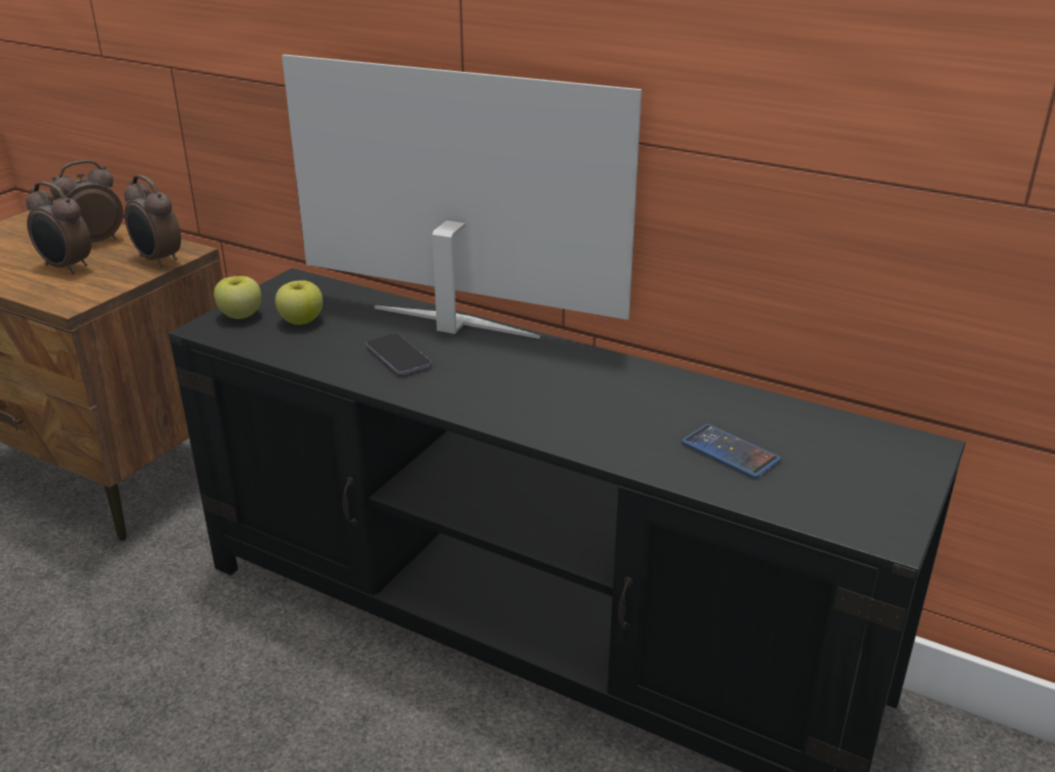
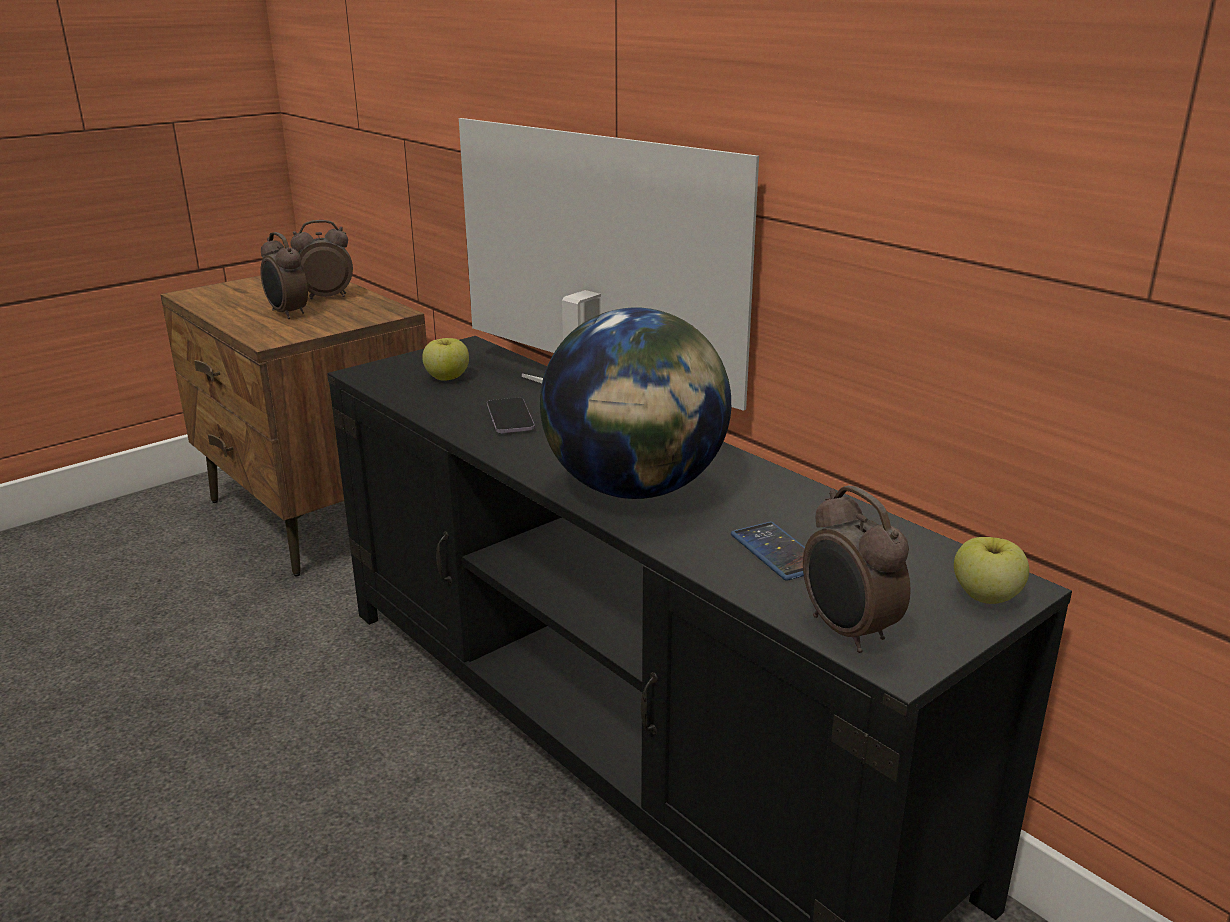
camera: 20 degrees right, 5 degrees down
(157, 260) = (365, 316): alarm clock -> alarm clock (847, 632)
(240, 315) = (398, 367): apple -> apple (986, 597)
(568, 412) = (636, 489): none -> globe

